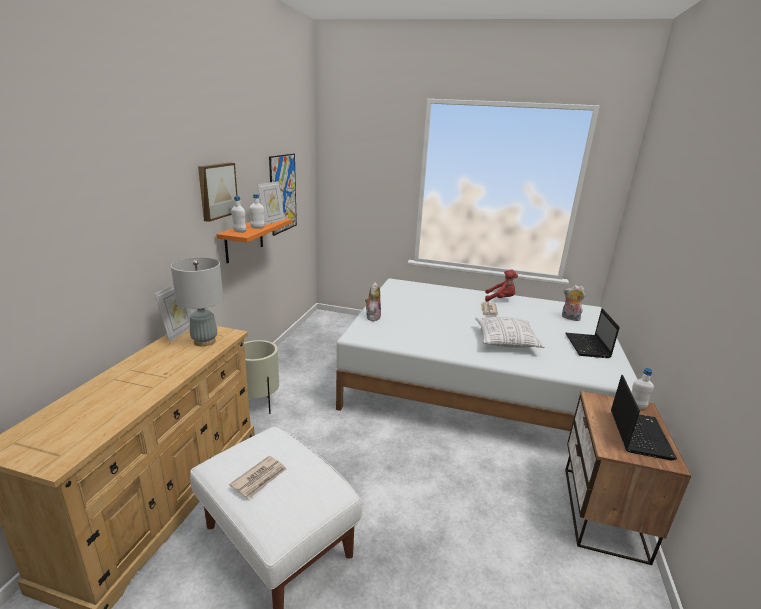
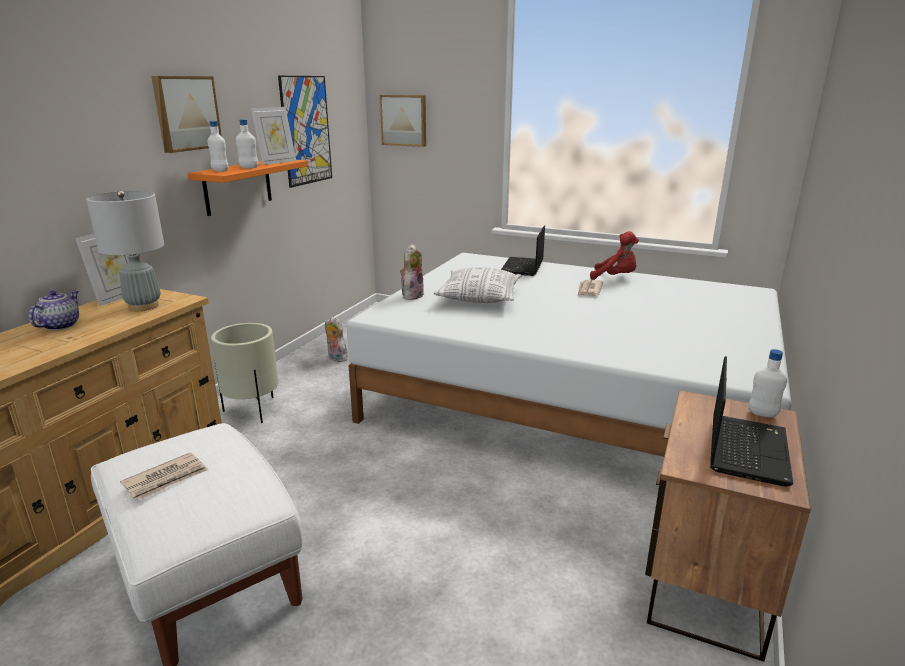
camera: 10 degrees right, 0 degrees up
(151, 362) = (60, 325): none -> teapot
(345, 183) = (404, 120): none -> picture
(505, 341) = (594, 327): pillow -> pillow (479, 298)
(569, 318) = (714, 301): plush toy -> plush toy (336, 358)
(587, 346) = (724, 337): laptop -> laptop (522, 268)

